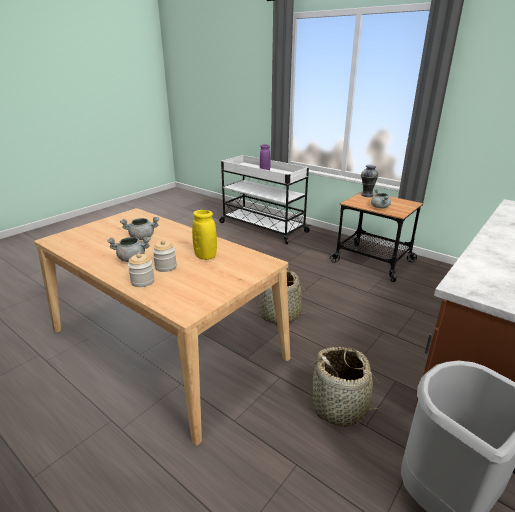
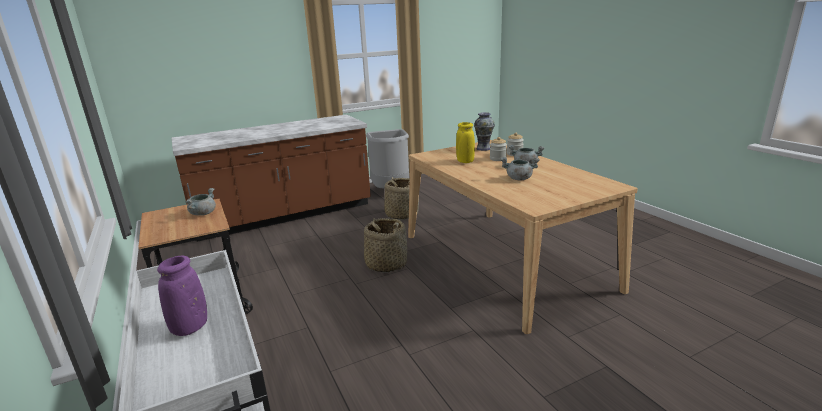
camera: 155 degrees left, 5 degrees down
(367, 195) = (160, 236): vase -> vase (483, 148)

